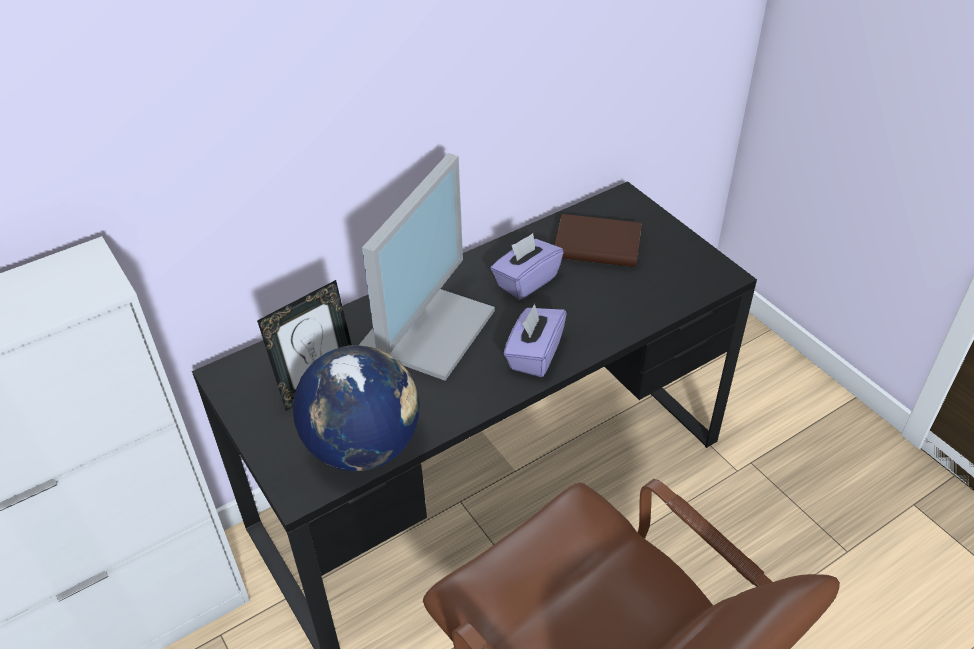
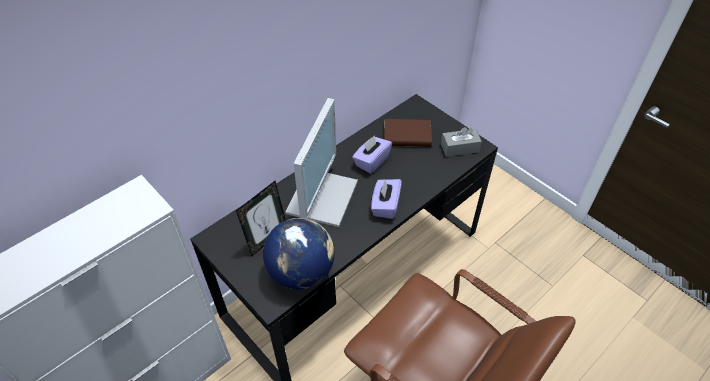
camera: 10 degrees left, 5 degrees up
(687, 274) = (459, 148): none -> grey tissue box

